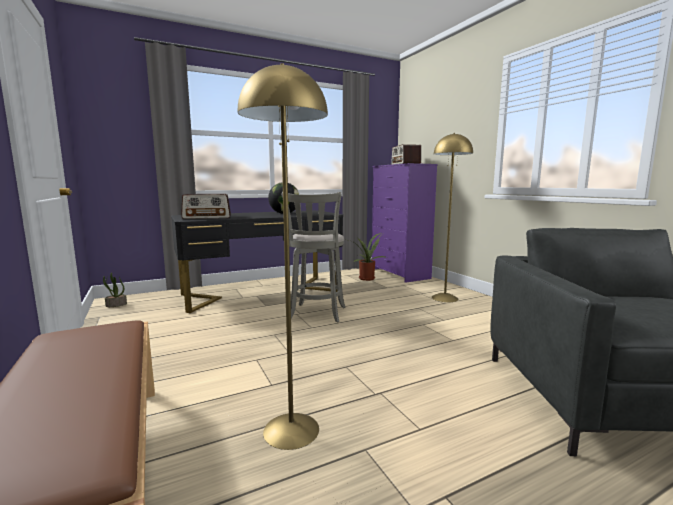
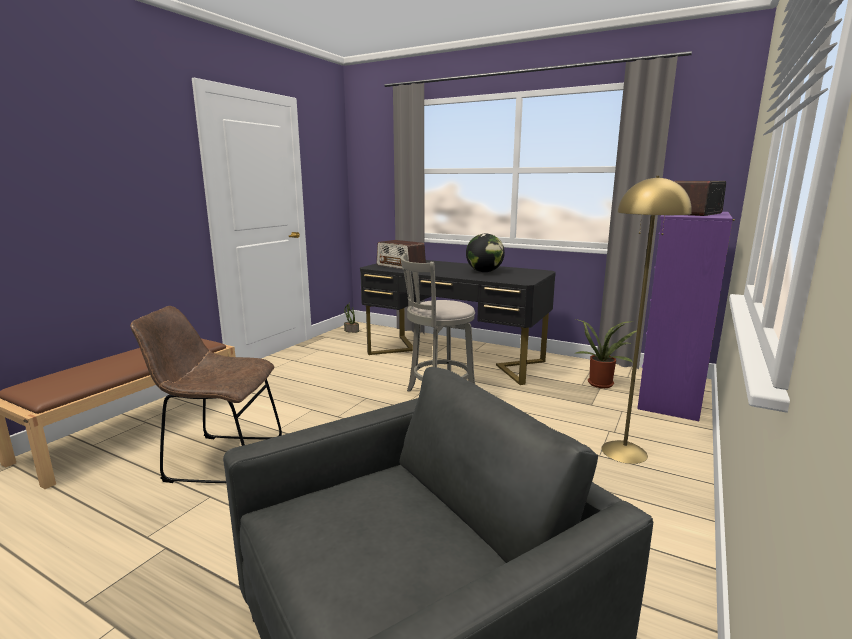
camera: 55 degrees right, 5 degrees up
(291, 430) = (220, 459): yellow floor lamp -> brown chair

